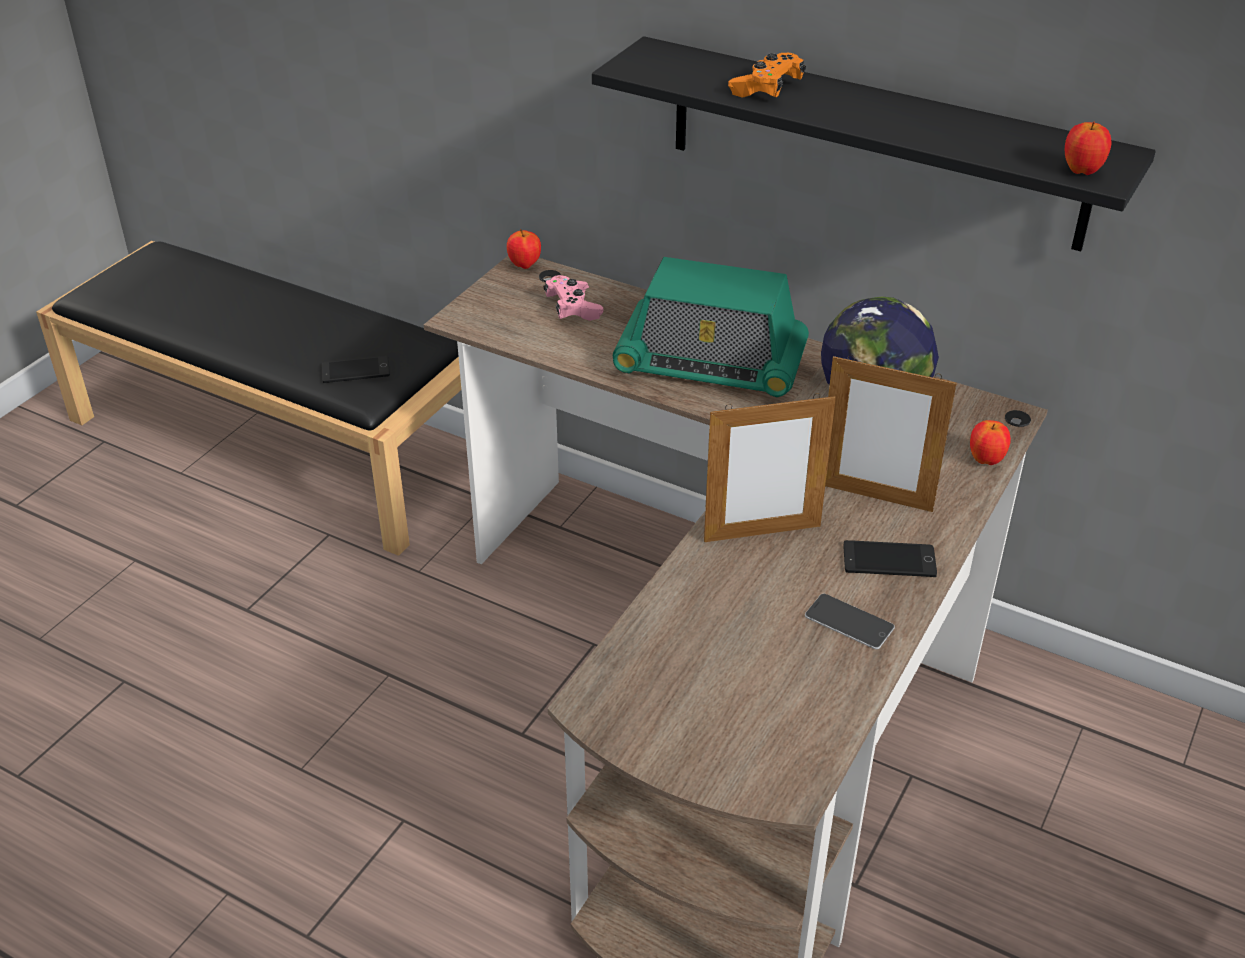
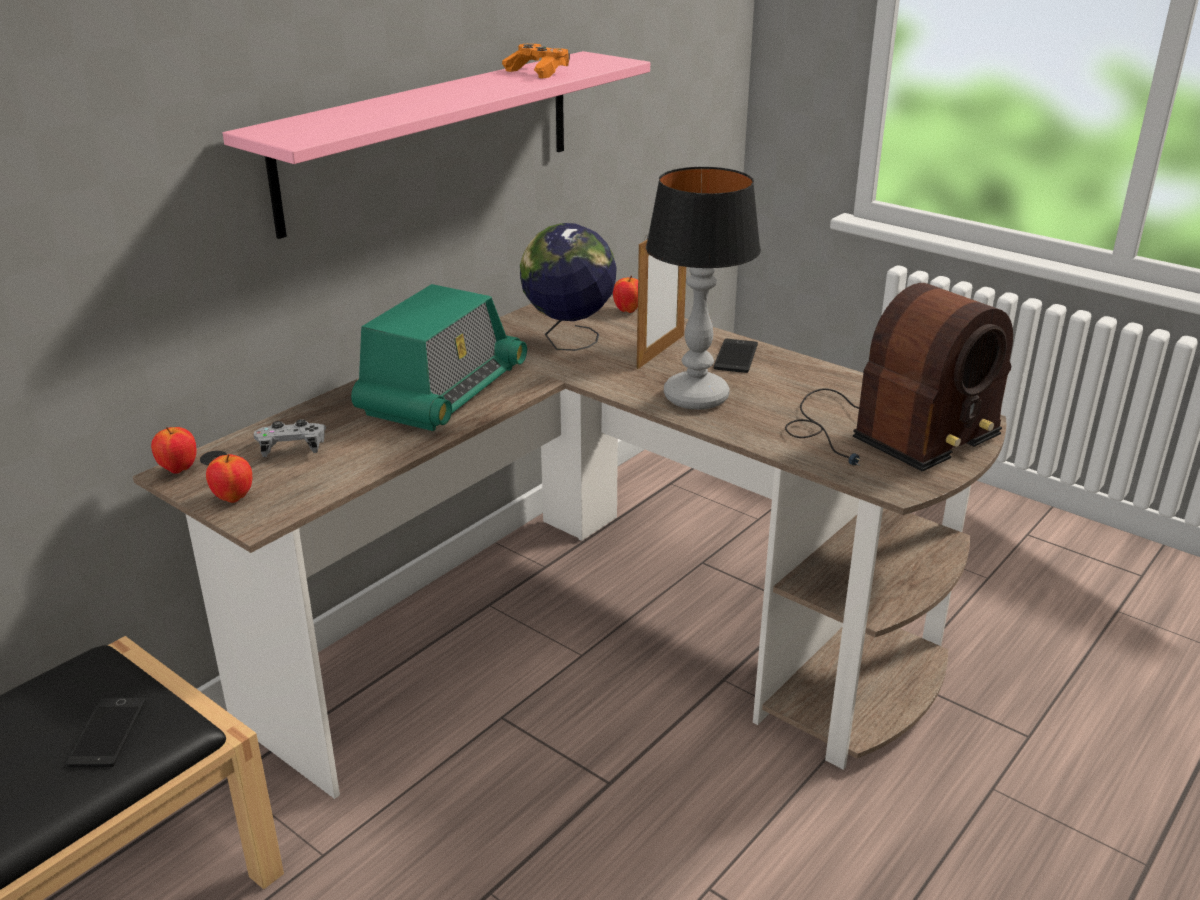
camera: 80 degrees left, 10 degrees down
(573, 308) = (292, 449): pink game controller -> grey game controller
(721, 698) = (886, 433): none -> radio
(762, 533) = (694, 397): picture frame -> table lamp
(766, 89) = (397, 108): orange game controller -> orange game controller (537, 72)
(849, 621) = (803, 378): phone -> none
(874, 143) = (431, 138): black shelf -> pink shelf
(1082, 171) = (606, 63): apple -> apple (233, 498)

